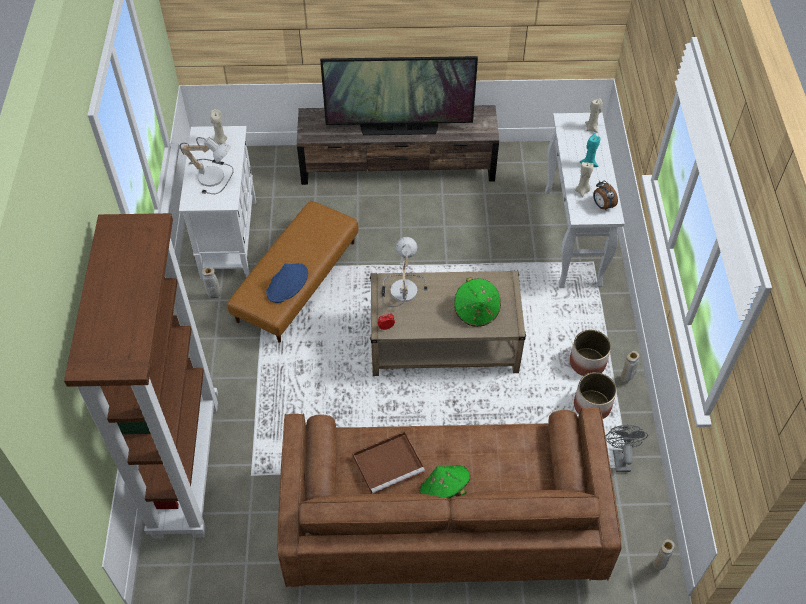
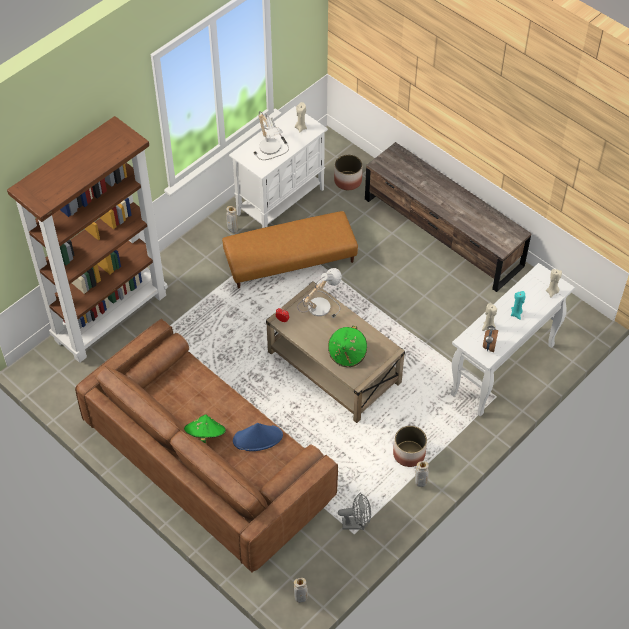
camera: 45 degrees right, 0 degrees up
(287, 283) = (268, 252): blue hat -> blue hat (258, 438)
(389, 463) = (194, 396): brown tray -> none
(399, 129) = (443, 202): television -> none
(592, 405) = (378, 480): planter -> planter (348, 181)
(620, 457) = (356, 524): grey fan -> grey fan turned 45 degrees clockwise

